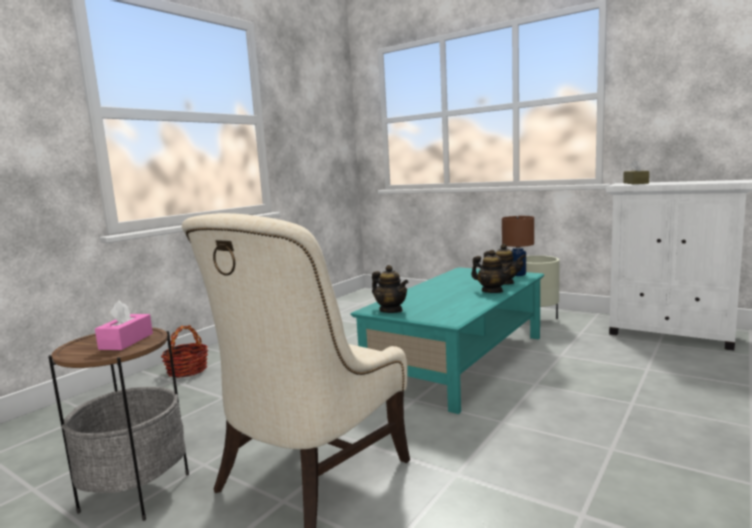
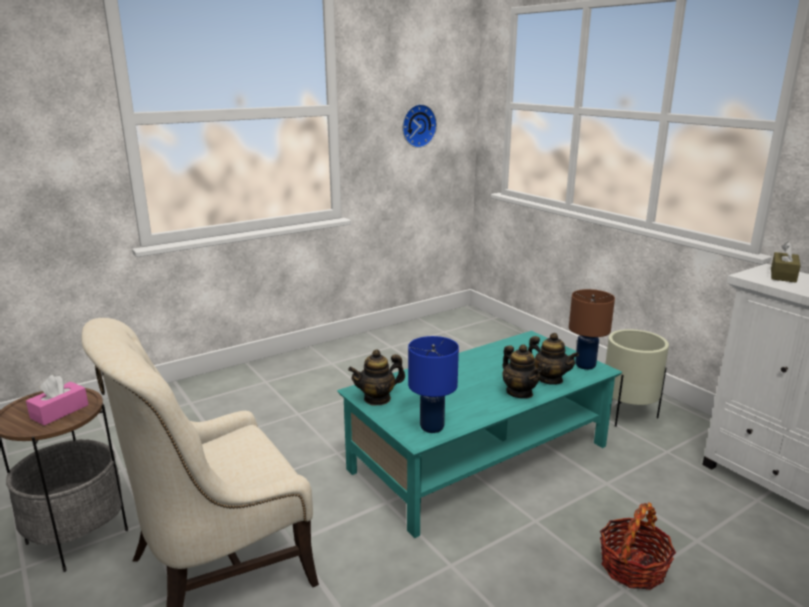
camera: 20 degrees right, 10 degrees up
(187, 370) = (211, 392): basket -> basket (632, 568)
(318, 138) = (417, 125): none -> wall clock
(391, 310) = (377, 399): teapot -> teapot turned 90 degrees clockwise
(455, 315) = (433, 427): none -> blue table lamp

